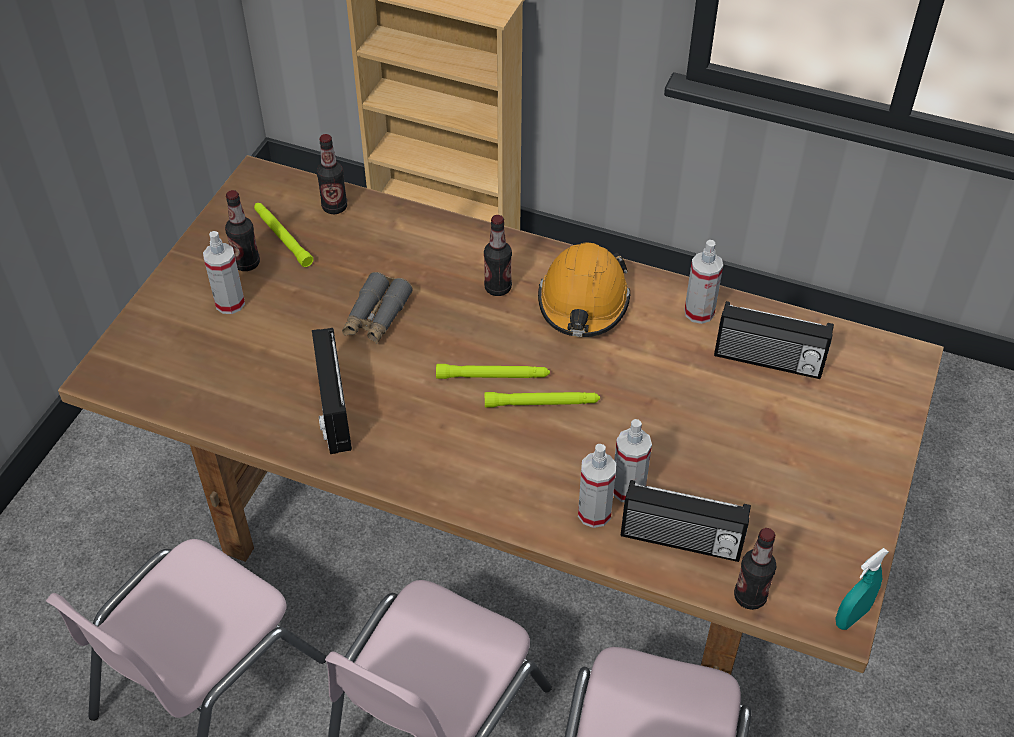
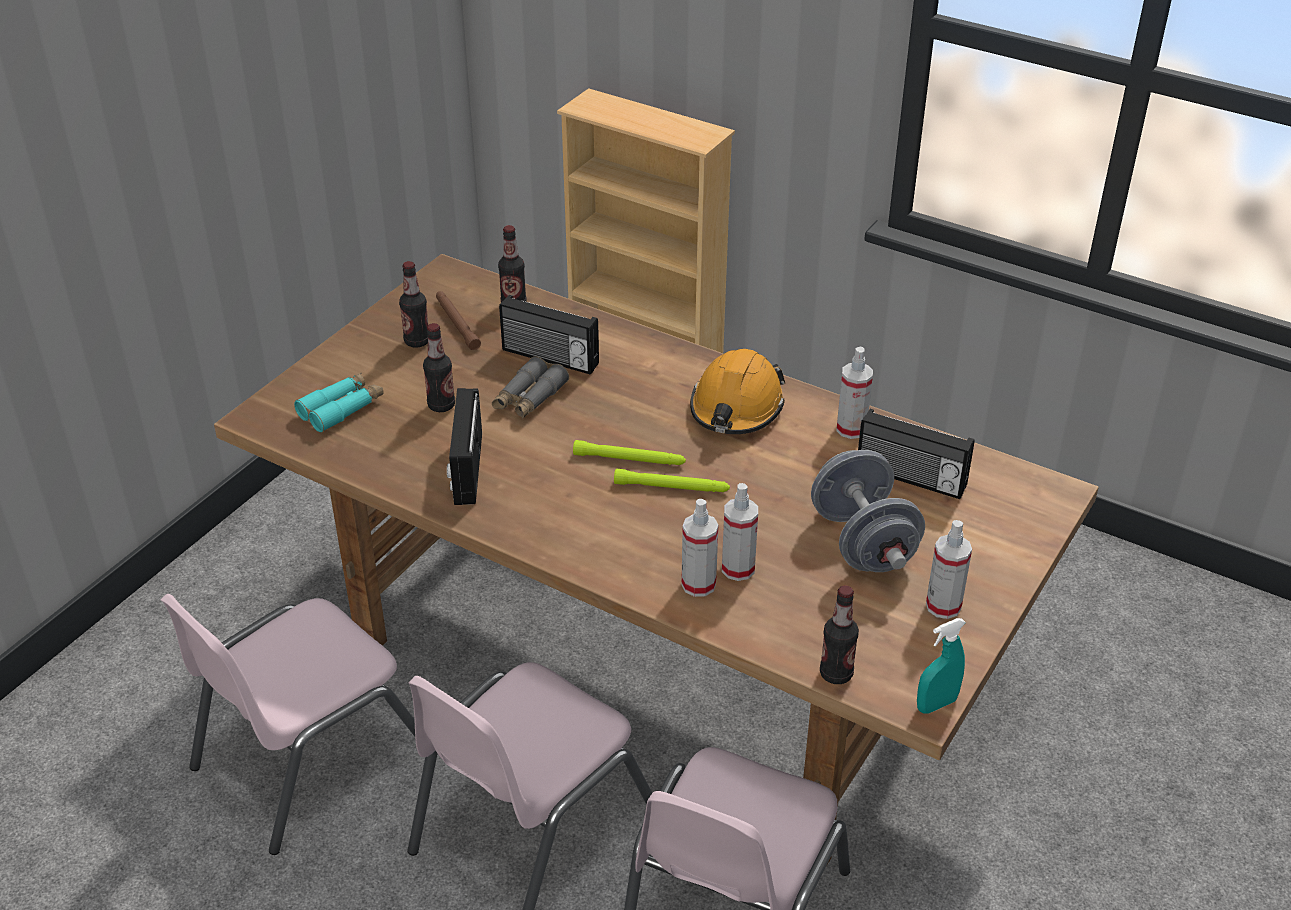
camera: 10 degrees right, 10 degrees down
(188, 354) = (341, 409): none -> turquoise binoculars
(230, 303) = (392, 372): spray bottle -> spray bottle (943, 606)
(282, 237) = (456, 323): green flashlight -> brown flashlight
(498, 288) = (654, 387): bottle -> bottle (441, 405)
(680, 541) = (778, 619): radio -> radio (549, 358)
(740, 441) = (863, 542): none -> grey dumbbell

